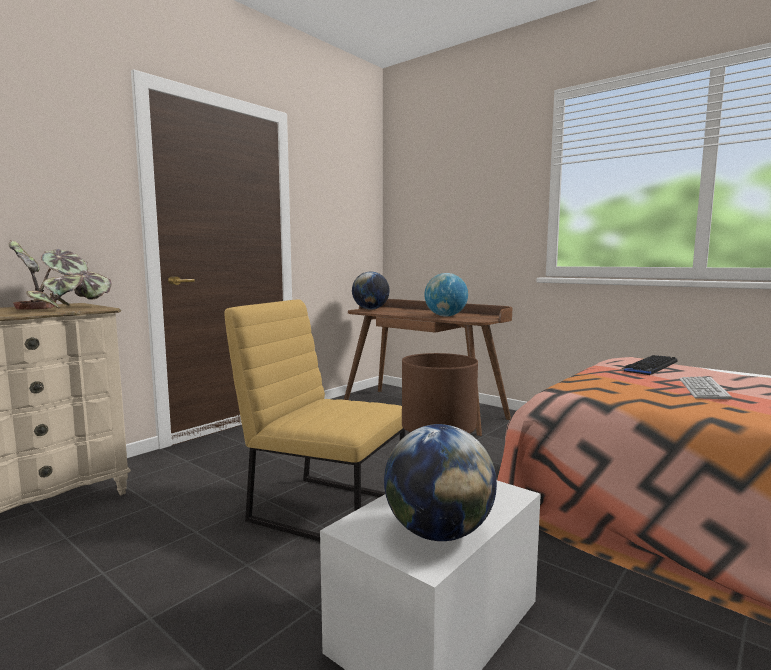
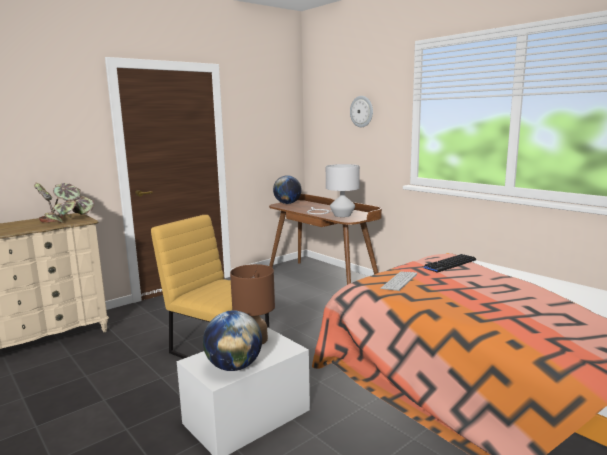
camera: 10 degrees right, 5 degrees up
(445, 316) = (332, 214): globe -> grey table lamp
(472, 187) = (362, 111): none -> wall clock
(703, 389) = (456, 286): keyboard -> keyboard (399, 282)

